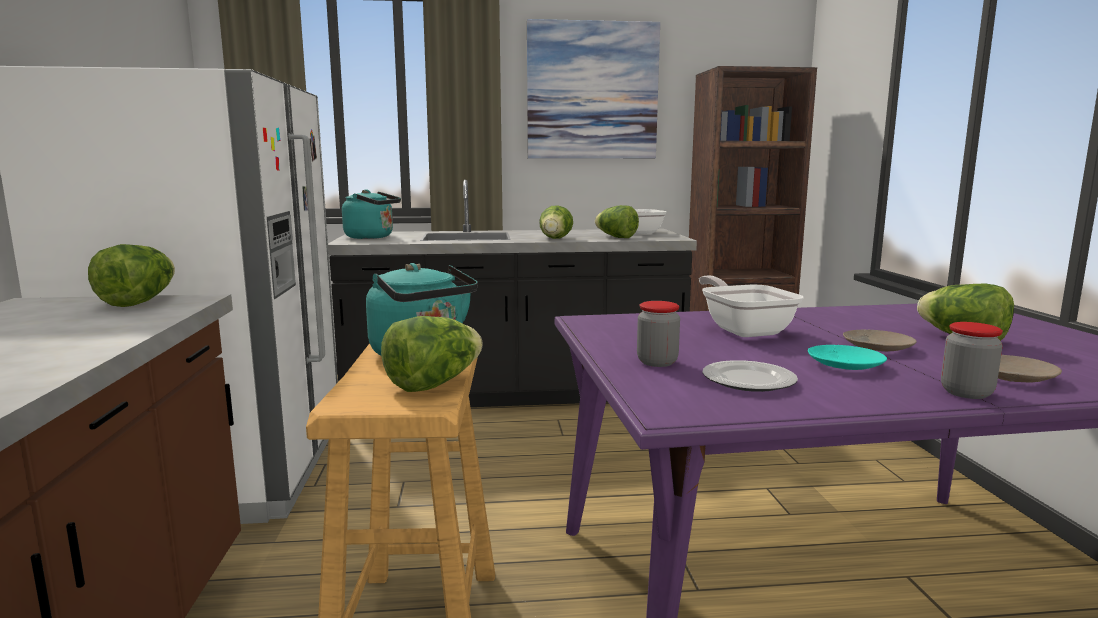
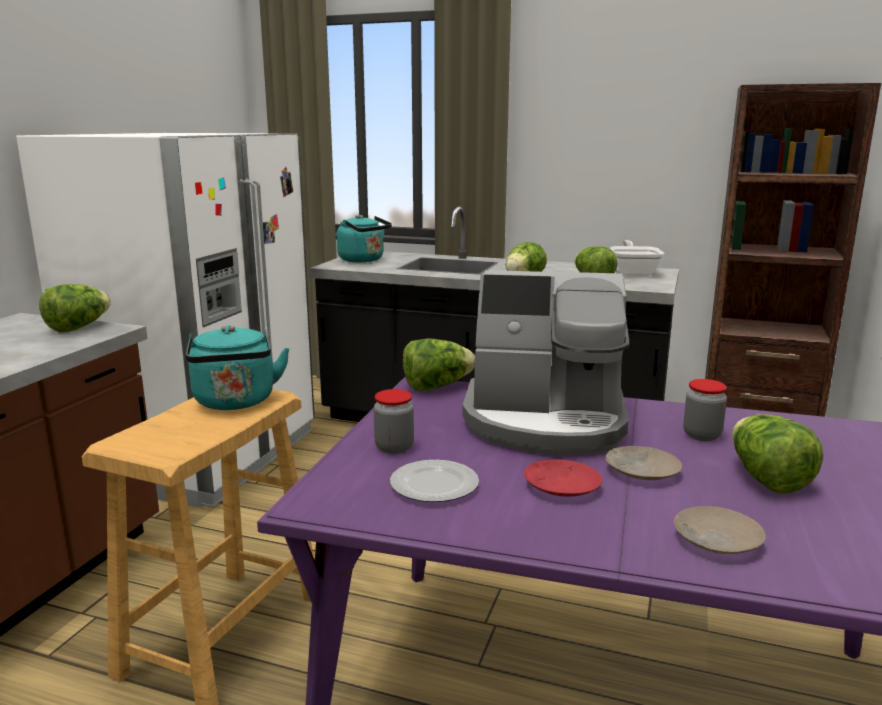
camera: 25 degrees right, 5 degrees up
(433, 384) = (198, 436): lettuce -> lettuce (436, 387)
(592, 91) = (612, 109): picture -> none
(743, 329) = (545, 422): frying pan -> coffee machine
(844, 365) = (561, 486): turquoise plate -> red plate
(966, 393) = (618, 547): jar -> jar (702, 435)

